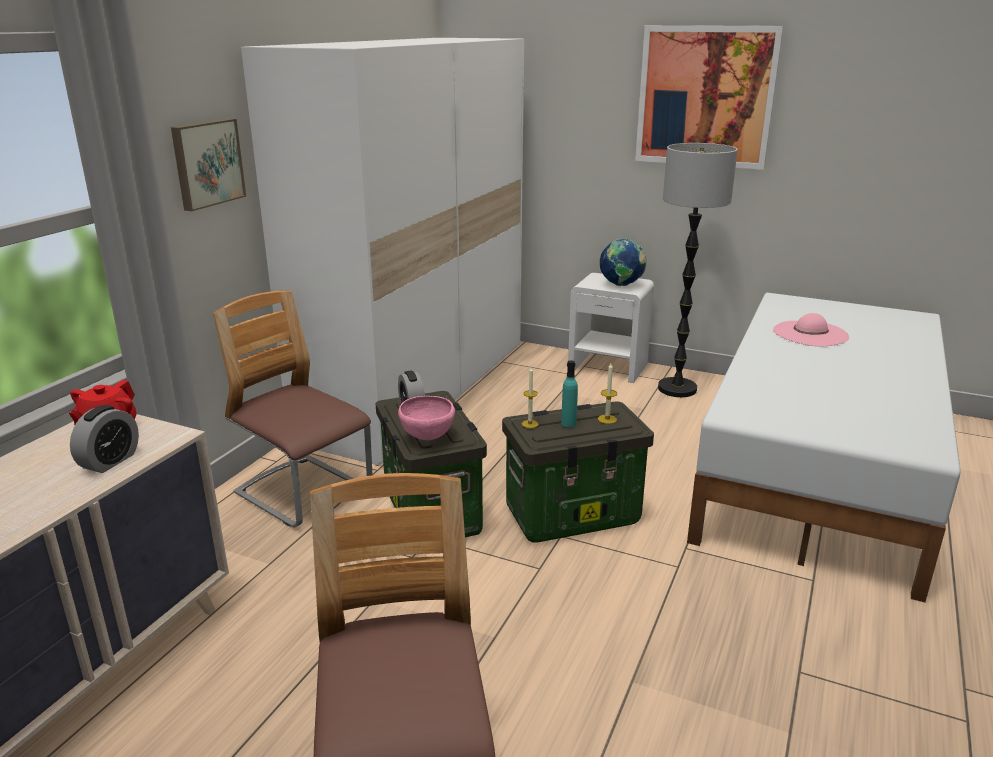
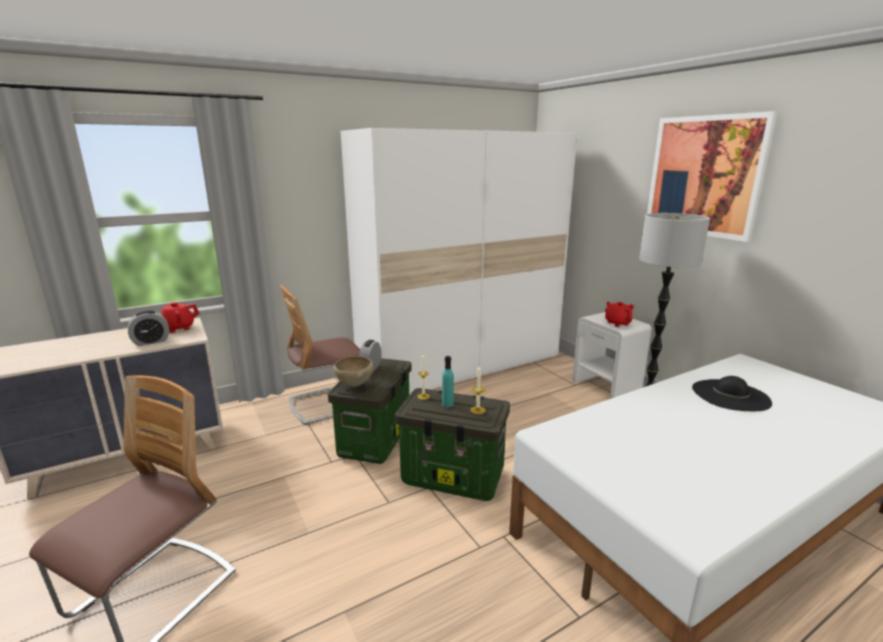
camera: 35 degrees right, 5 degrees down
(207, 163) = (309, 196): picture -> none
(303, 492) = (329, 403): chair -> chair turned 105 degrees counterclockwise
(427, 437) = (354, 385): pink bowl -> brown bowl
(621, 285) = (617, 323): globe -> red teapot
(810, 333) = (730, 395): pink hat -> black hat

